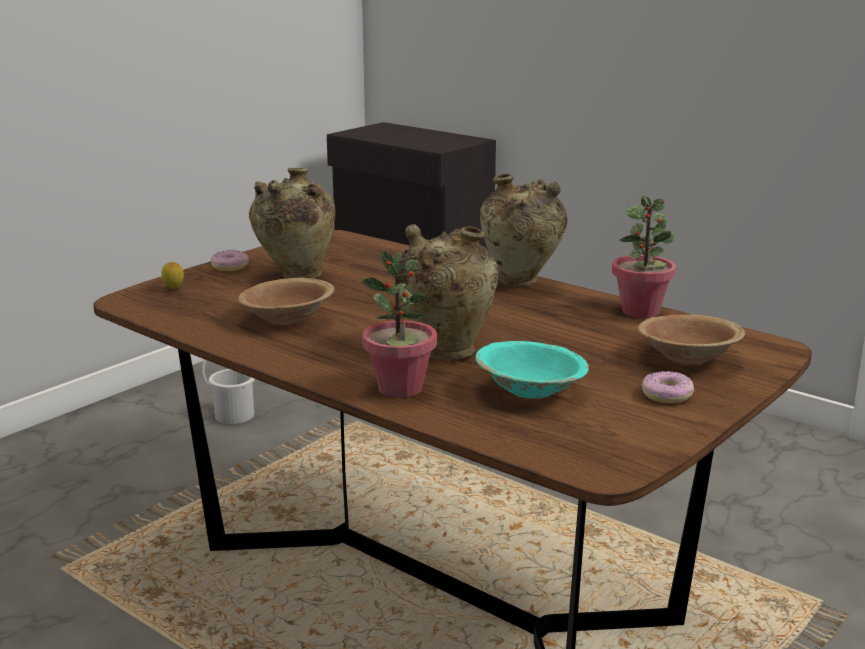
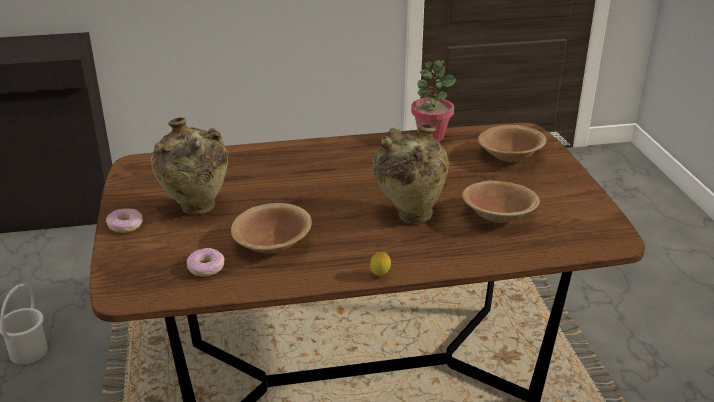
camera: 50 degrees left, 10 degrees up
(173, 289) = (133, 266): lemon -> lemon (380, 275)
(400, 388) = (444, 253): potted plant -> none
(521, 284) = (337, 146): beige vase -> none
(531, 391) = (498, 216): turquoise bowl -> brown bowl
(667, 395) = (548, 183): donut -> donut (206, 267)

